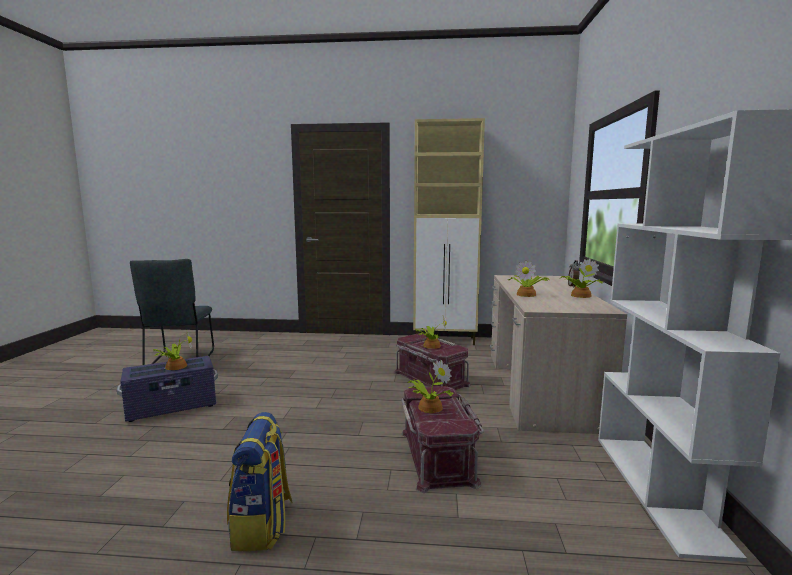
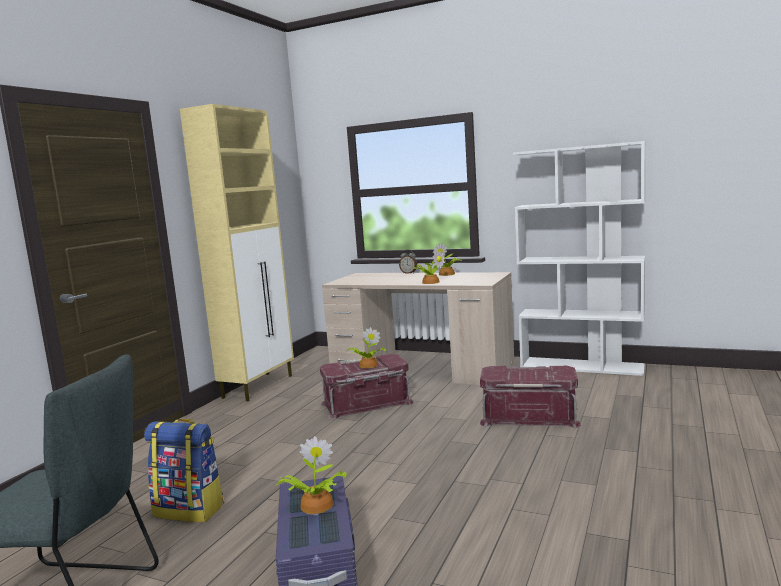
camera: 70 degrees left, 0 degrees up
(262, 525) = (624, 488): backpack -> backpack (190, 509)
(428, 407) = (523, 377): potted plant -> none

